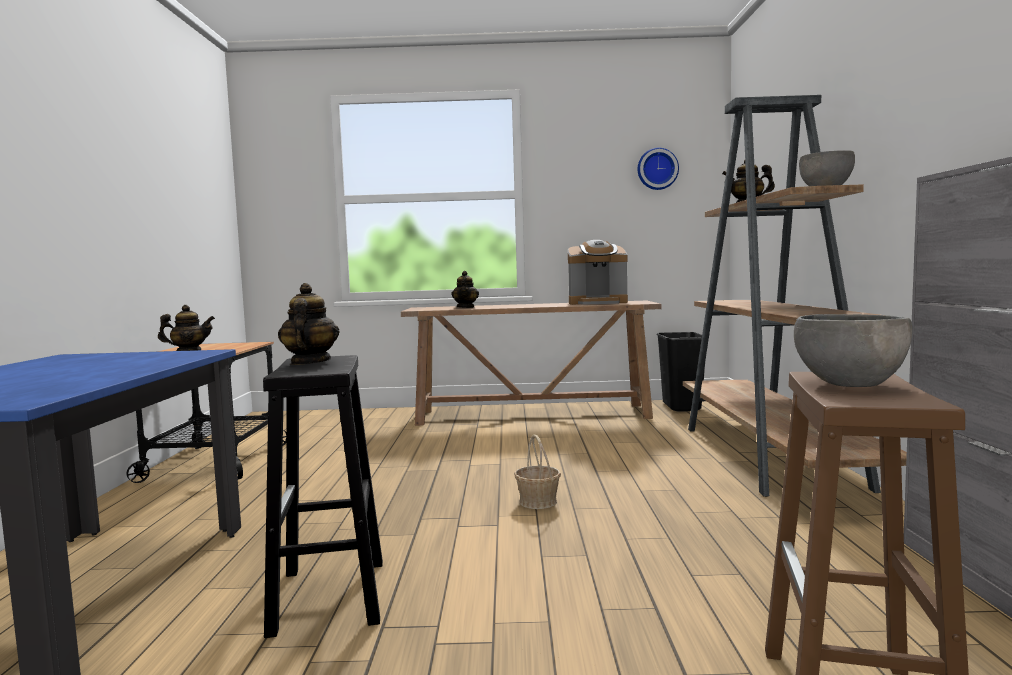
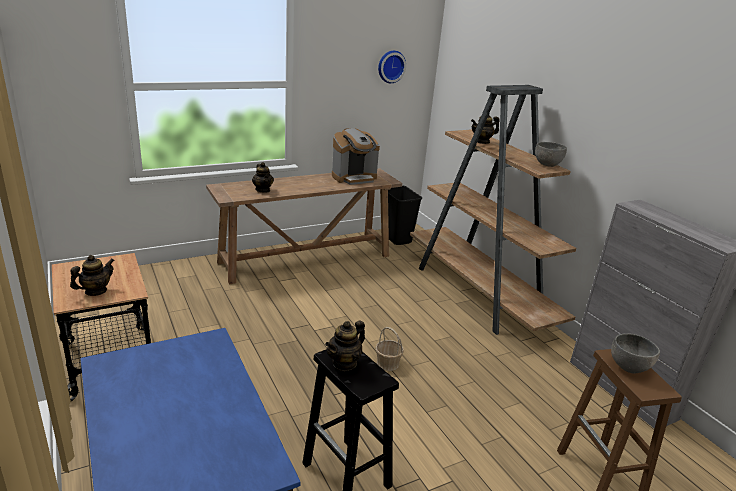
camera: 30 degrees left, 20 degrees up
(309, 362) = (344, 363): teapot -> teapot turned 105 degrees counterclockwise

